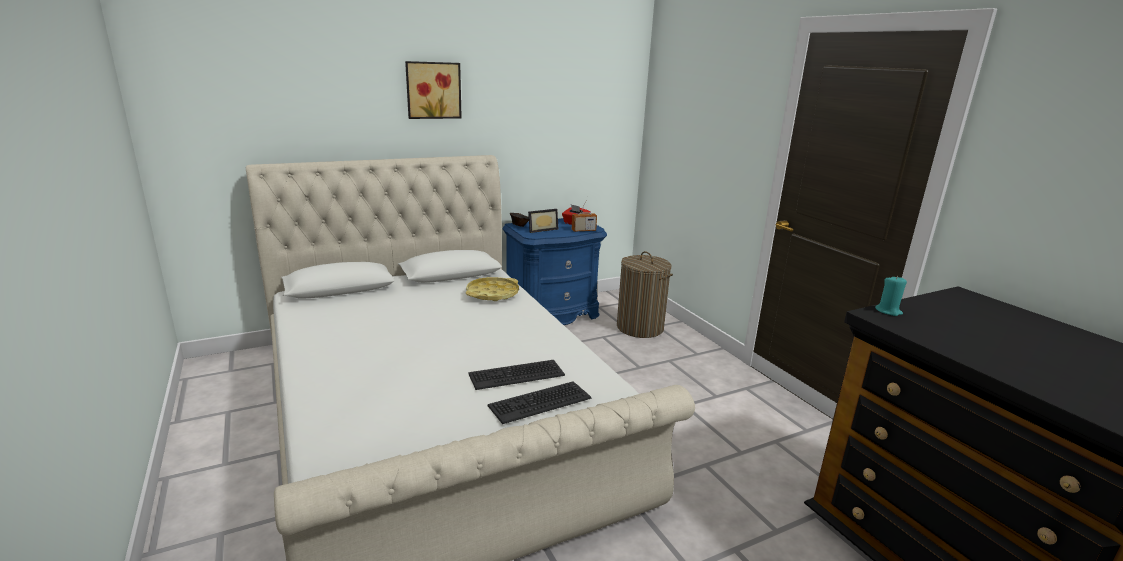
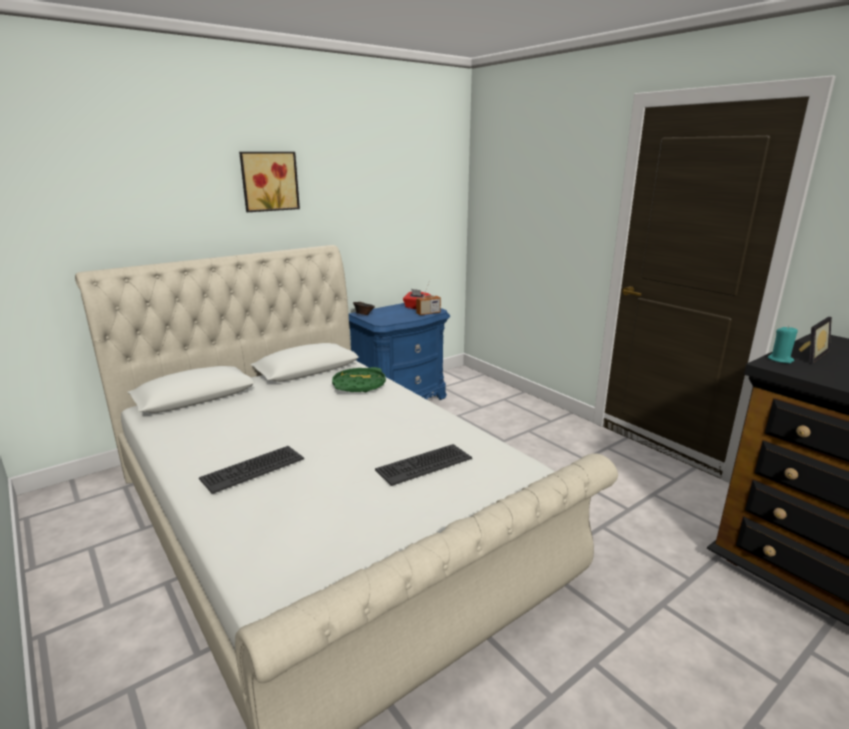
camera: 10 degrees left, 0 degrees up
(492, 293) = (359, 385): yellow tray -> green tray
(539, 402) = (461, 489): keyboard -> keyboard (252, 469)
(541, 229) = (387, 316): picture frame -> picture frame (809, 354)
(640, 327) = (489, 402): laundry basket -> none

